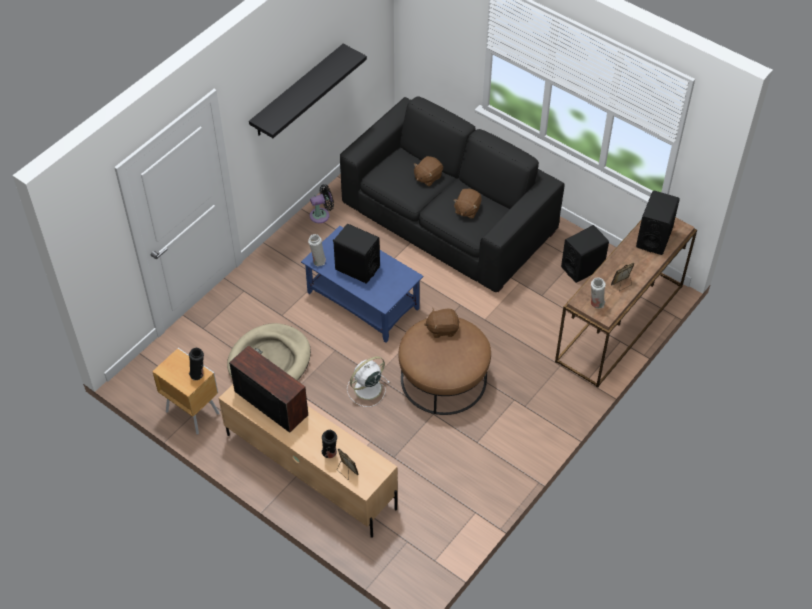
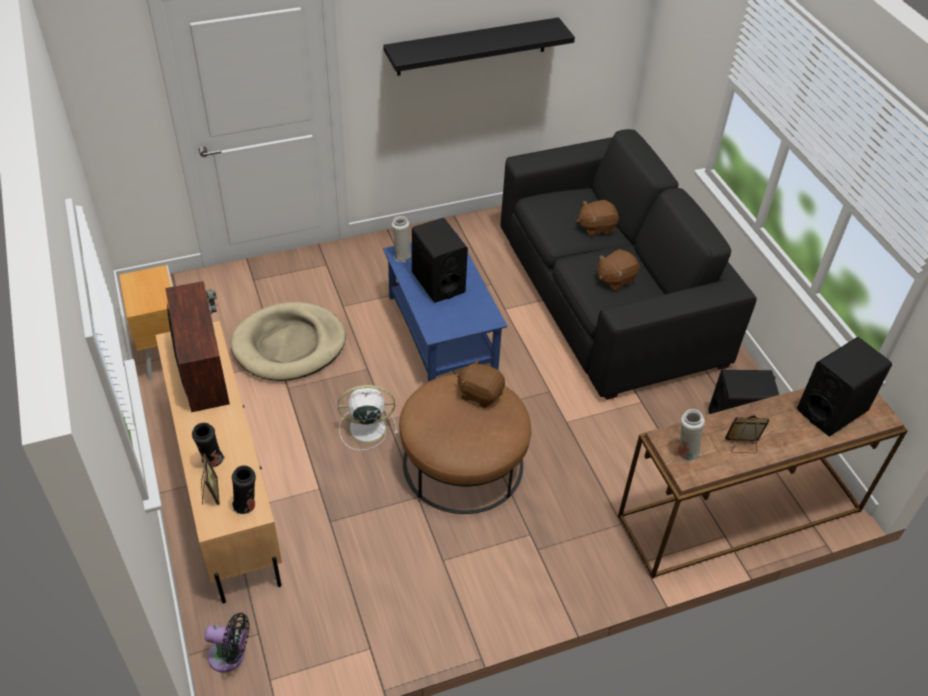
camera: 30 degrees right, 5 degrees down
(198, 374) = (160, 300): black vase -> black vase (247, 505)
(321, 215) = (470, 230): black fan -> black fan (230, 656)

